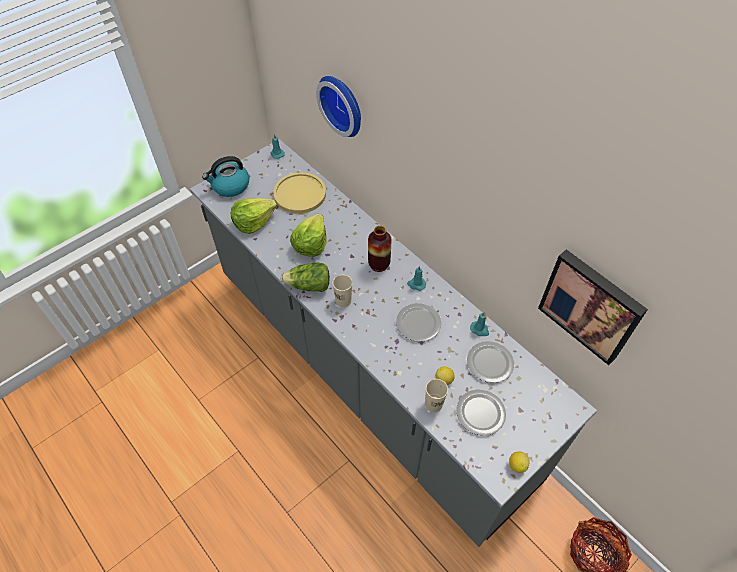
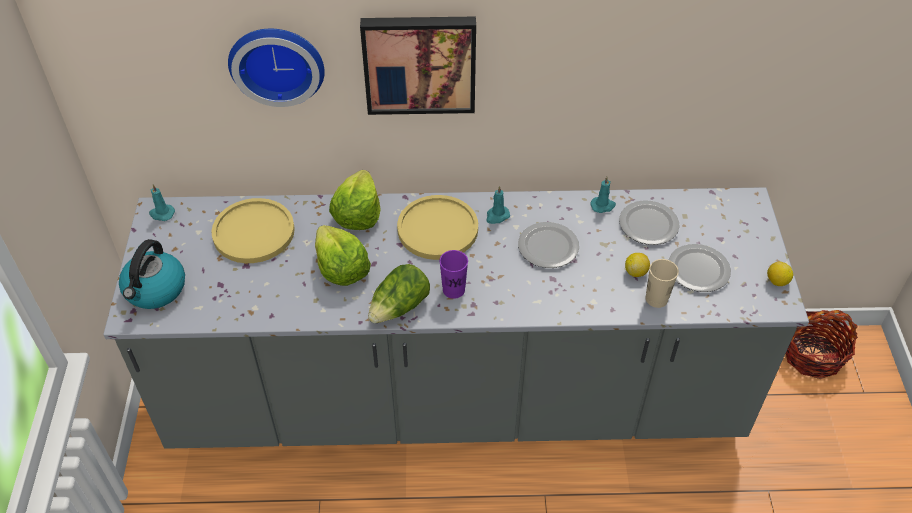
camera: 50 degrees left, 5 degrees down
(253, 222) = (243, 301): lettuce -> lettuce (357, 214)
(343, 301) = (453, 290): beige cup -> purple cup
(379, 264) = (437, 229): vase -> yellow plate
(591, 305) = (729, 71): picture -> picture (419, 63)

